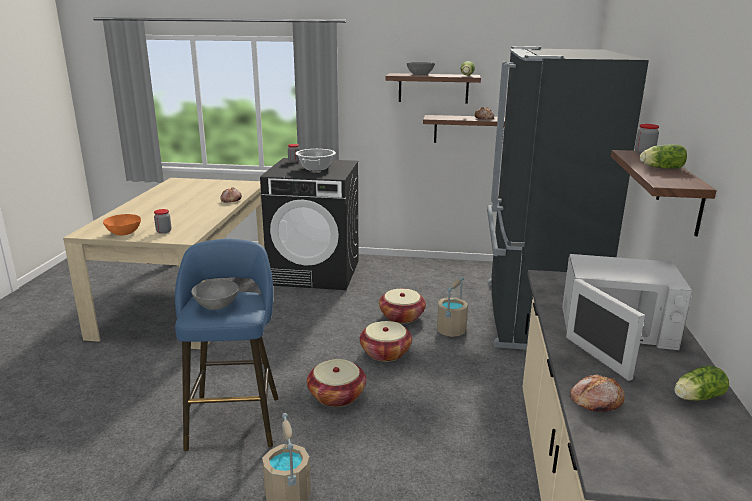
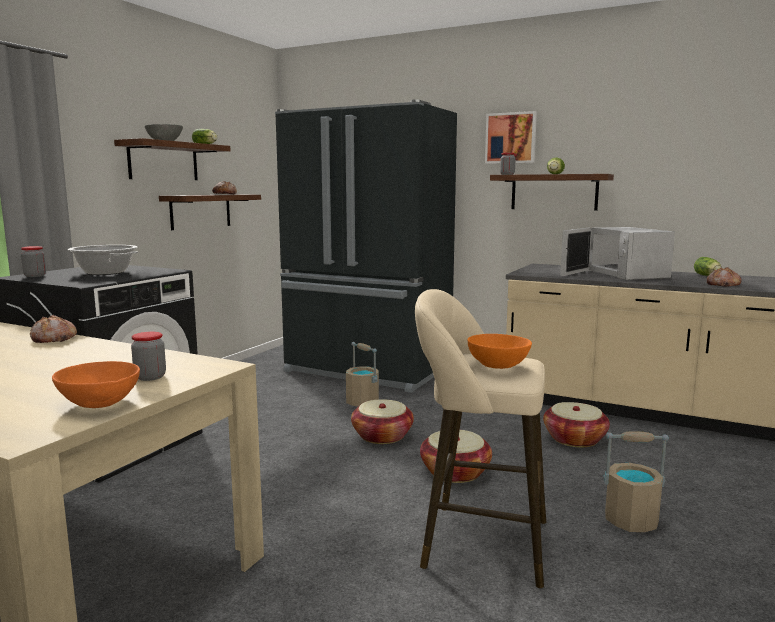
camera: 70 degrees left, 10 degrees down
(216, 306) = (498, 365): grey bowl -> orange bowl
(234, 418) = (477, 542): blue stool -> beige stool
(401, 316) = (309, 416): basket -> basket (574, 439)
(614, 330) = (621, 274): white microwave -> white microwave turned 135 degrees clockwise
(673, 104) = (511, 138): none -> picture

